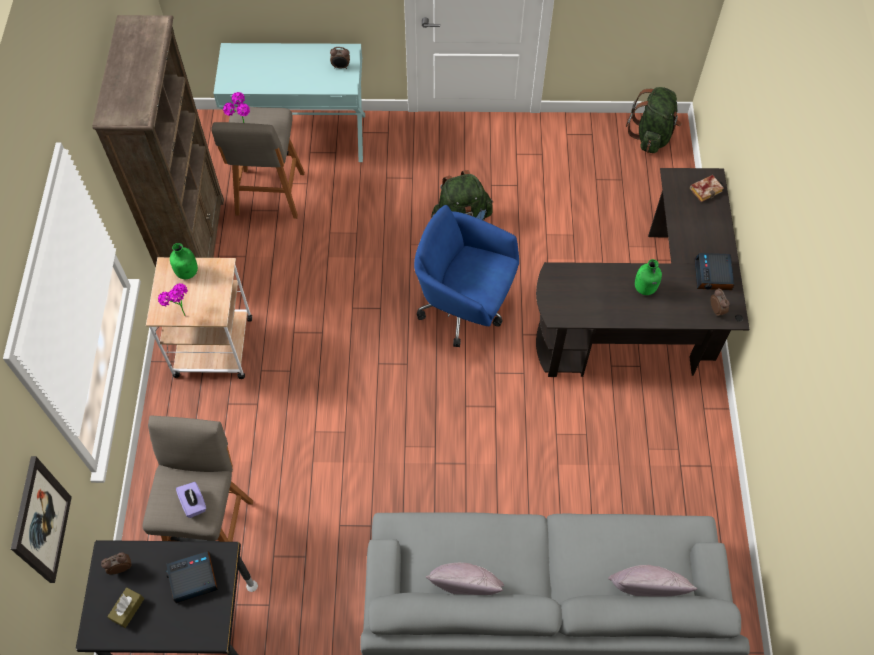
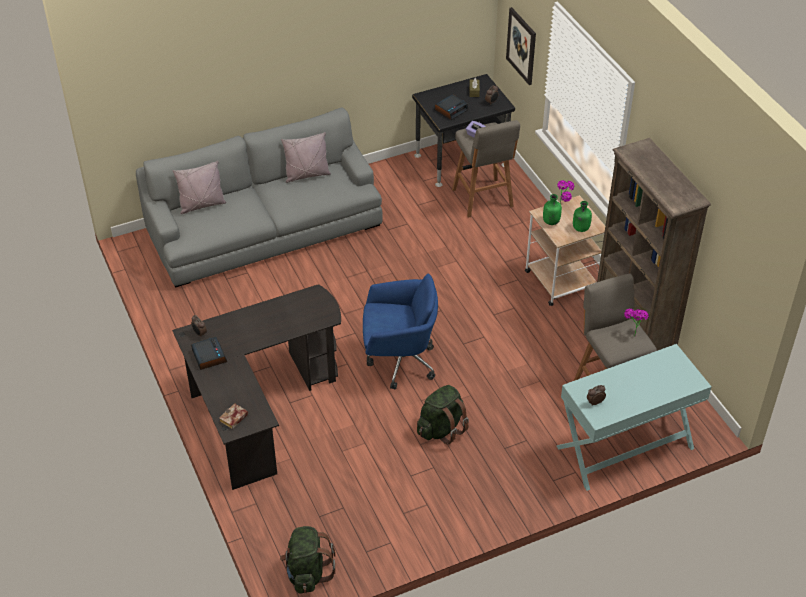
camera: 155 degrees right, 15 degrees down
(645, 288) = (258, 330): green bottle -> green bottle (551, 221)

